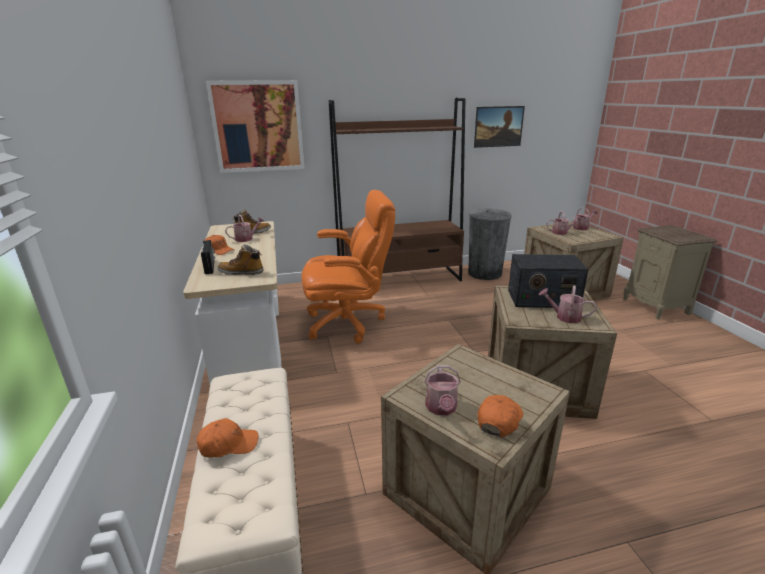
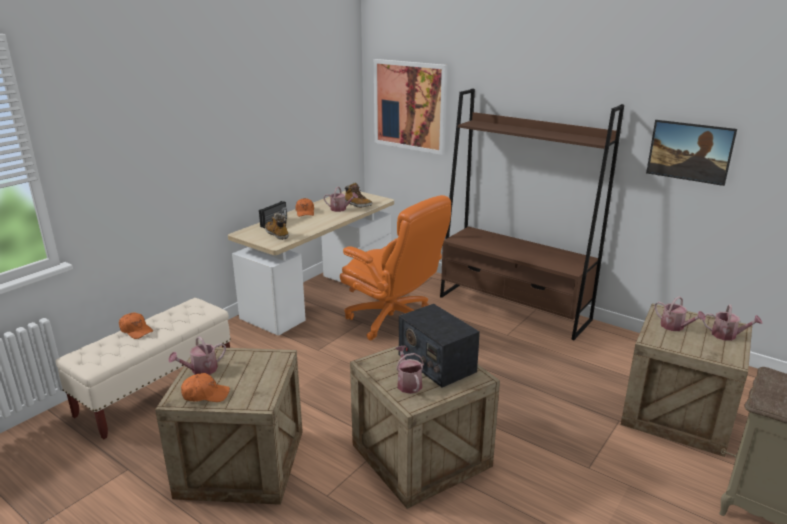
camera: 50 degrees right, 0 degrees up
(484, 273) = (620, 346): grey trash can -> none

